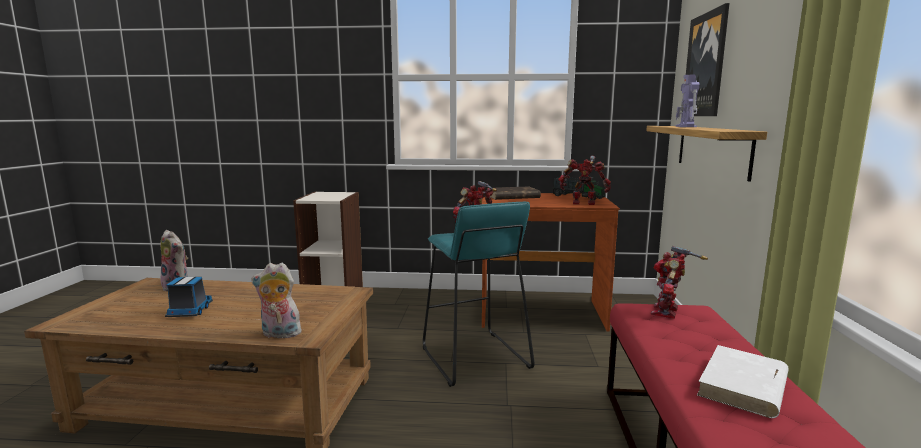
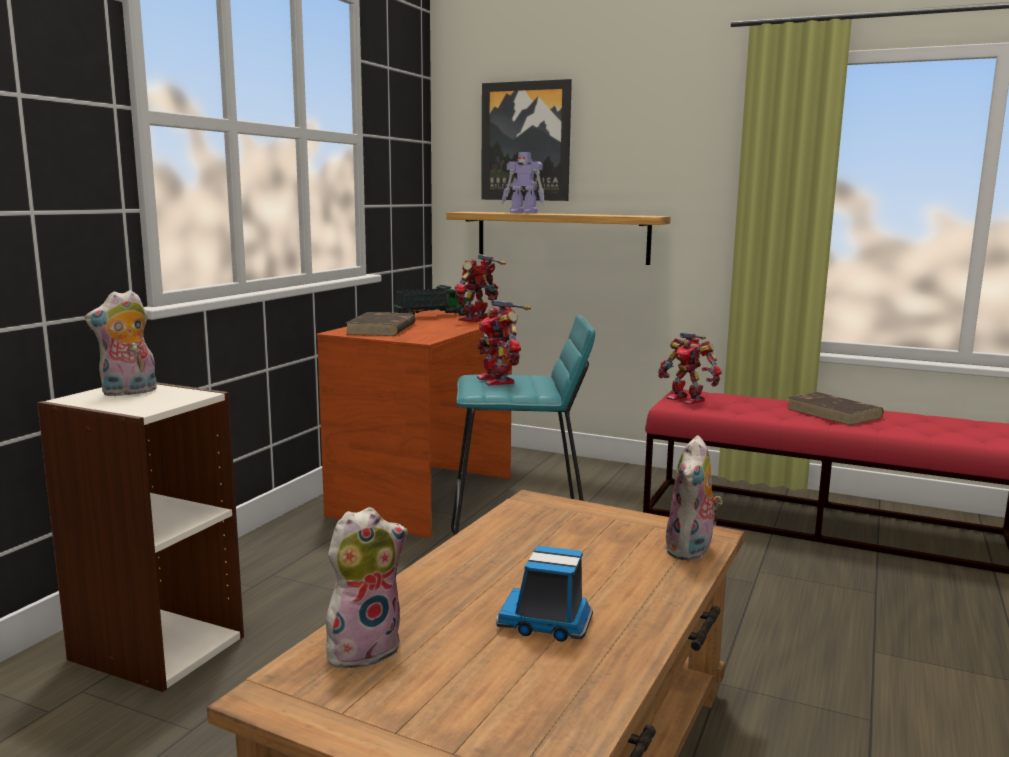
camera: 70 degrees left, 0 degrees up
(333, 194) = (129, 392): none -> plush toy
(743, 386) = (834, 413): white book -> brown book

